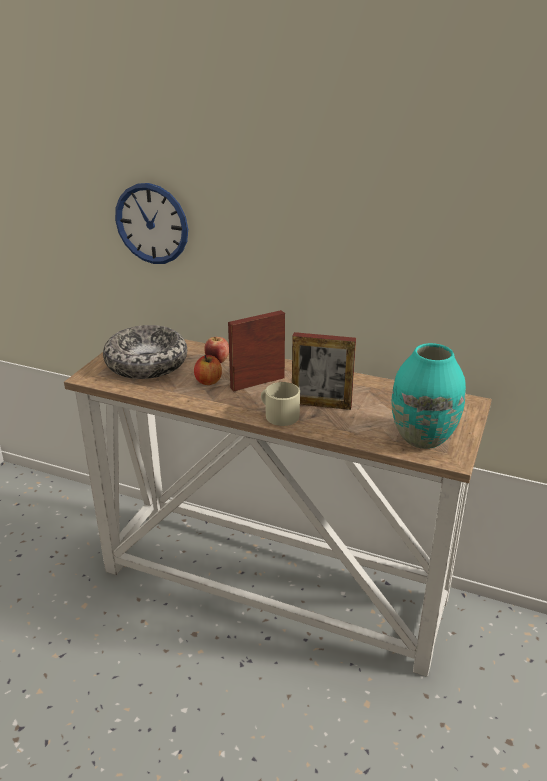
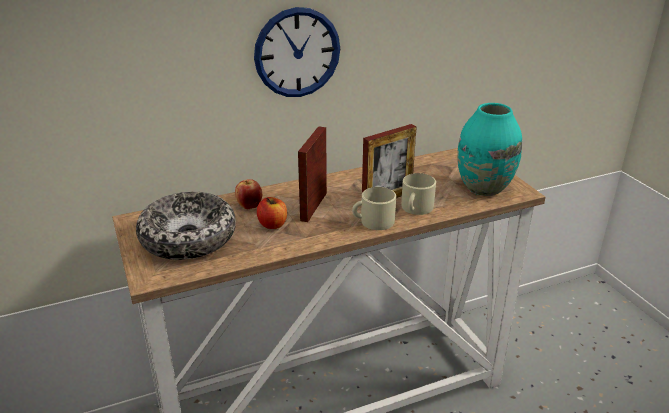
camera: 45 degrees left, 0 degrees up
(152, 224) = (124, 82): wall clock -> wall clock (297, 53)
(329, 423) = (415, 208): none -> beige mug

